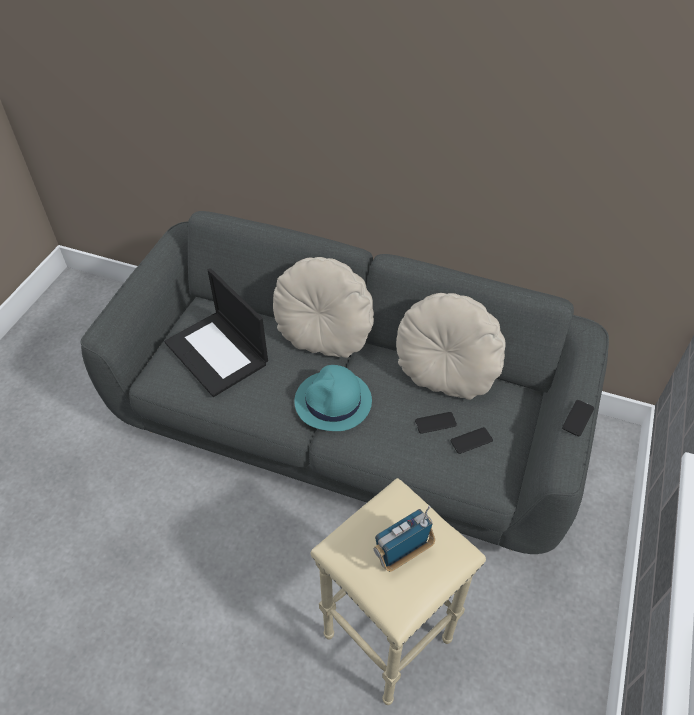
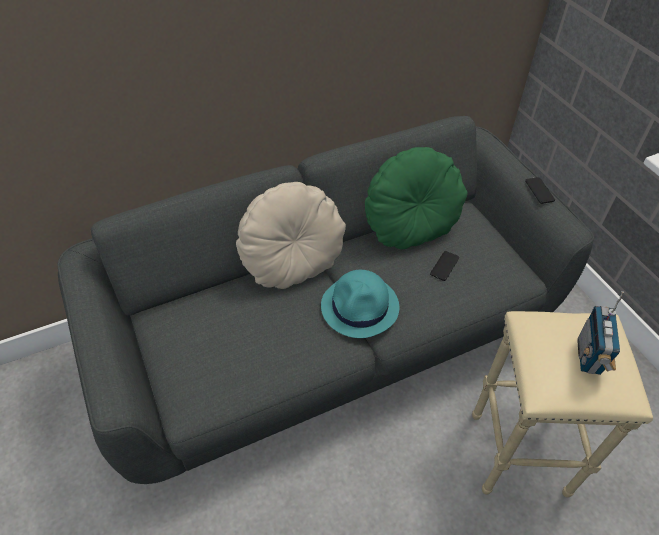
camera: 45 degrees left, 0 degrees up
(218, 353) = (223, 342): laptop -> none
(445, 378) = (410, 232): beige pillow -> green pillow
(471, 440) = (479, 260): phone -> none

